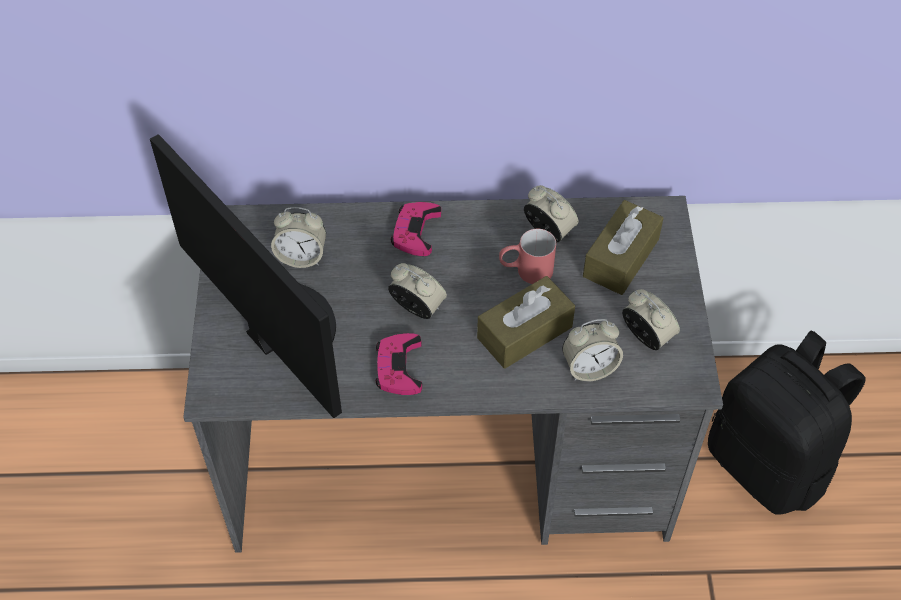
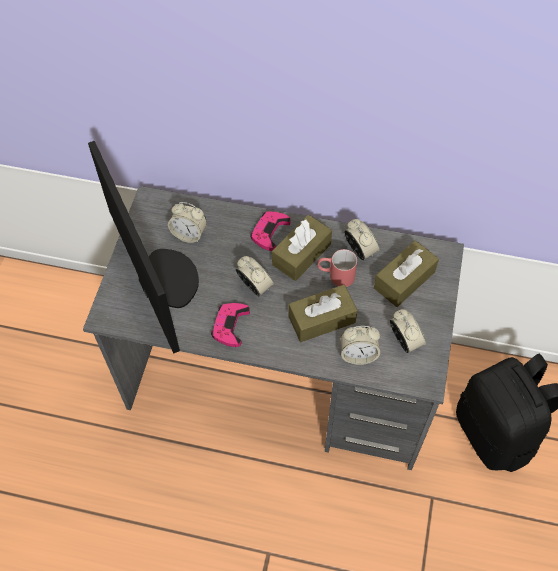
camera: 15 degrees right, 5 degrees up
(469, 252) = (301, 254): none -> brown tissue box

